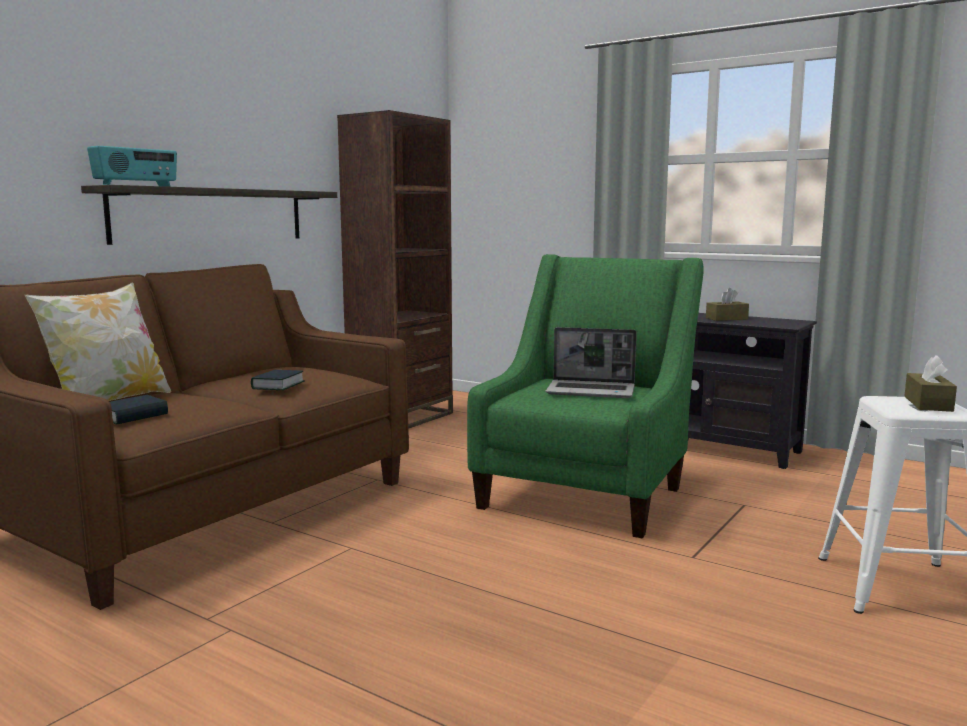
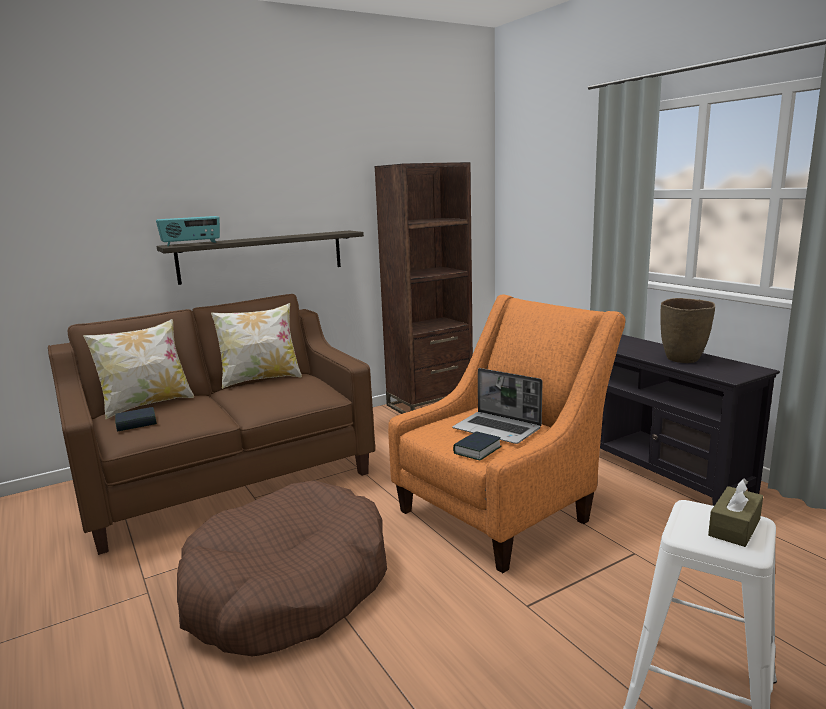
camera: 25 degrees right, 5 degrees up
(243, 372) = (260, 379): none -> pillow
(278, 385) = (258, 399): book -> book (477, 450)
(419, 590) = (288, 587): none -> brown dog bed
(587, 493) = (503, 511): green armchair -> orange armchair
(726, 319) = (683, 359): brown tissue box -> brown vase

